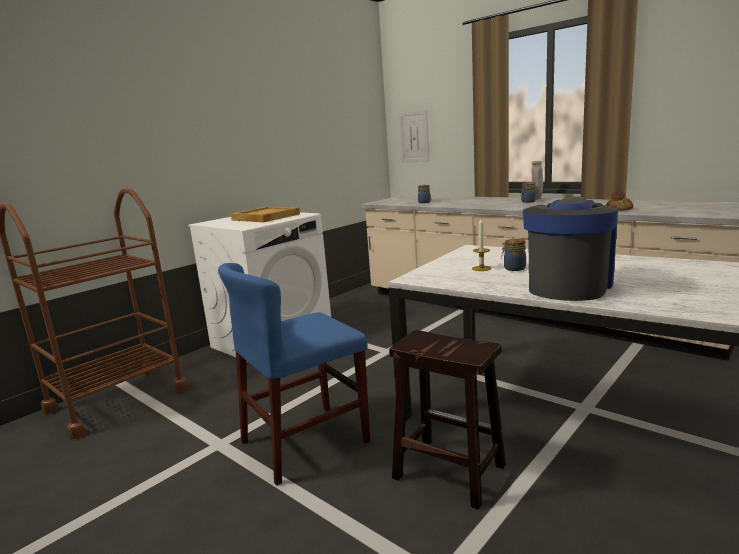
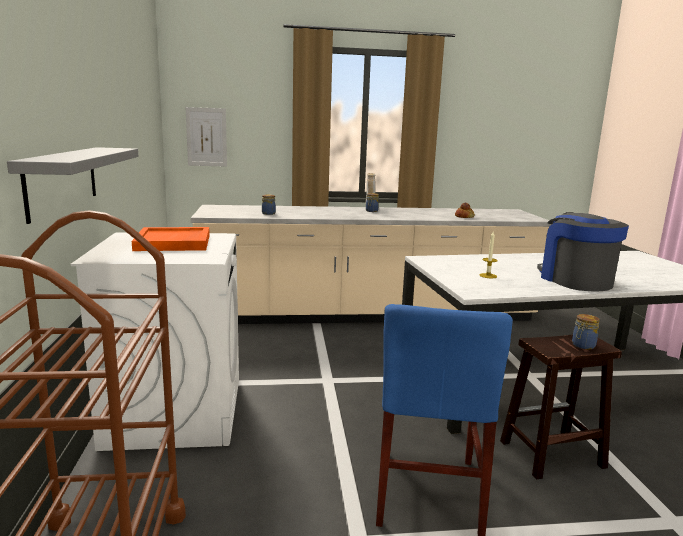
camera: 50 degrees left, 0 degrees up
(189, 173) = (62, 180): none -> grey shelf
(266, 217) = (174, 243): beige tray -> orange tray
(513, 268) = (507, 272): jar -> jar (582, 345)

